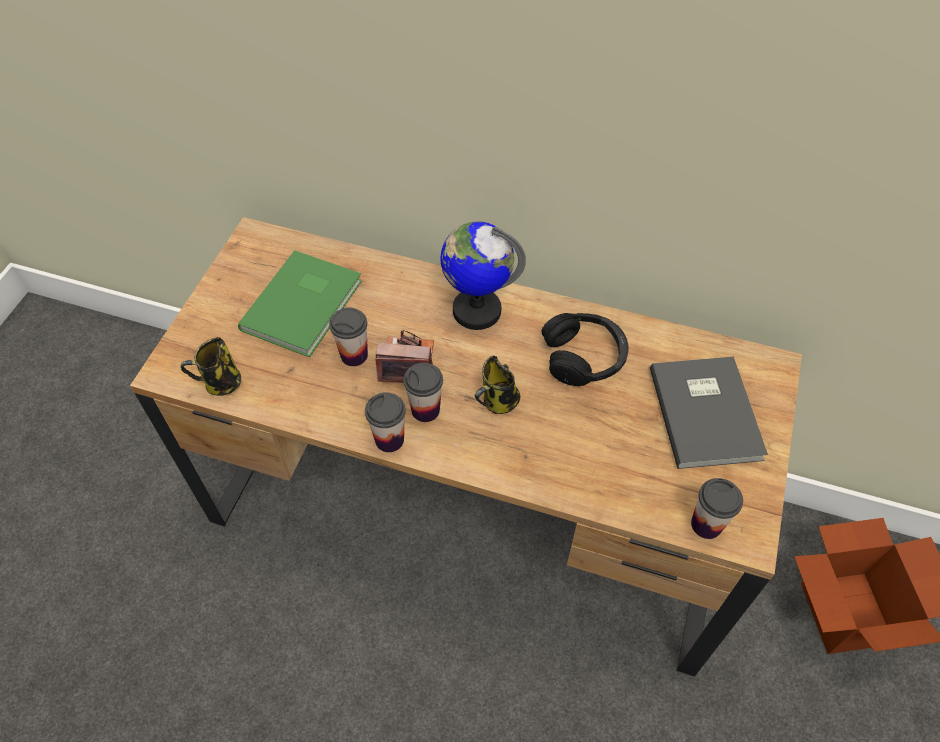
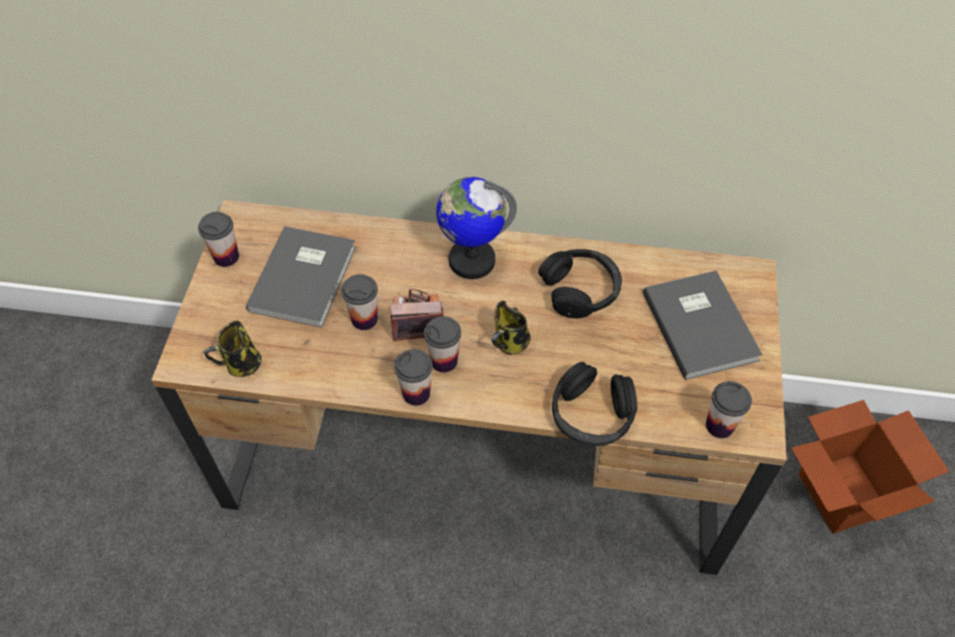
camera: 10 degrees left, 0 degrees up
(232, 273) = (226, 257): none -> cup
(306, 305) = (306, 277): green book -> grey book
(568, 491) = (591, 415): none -> black headphones

